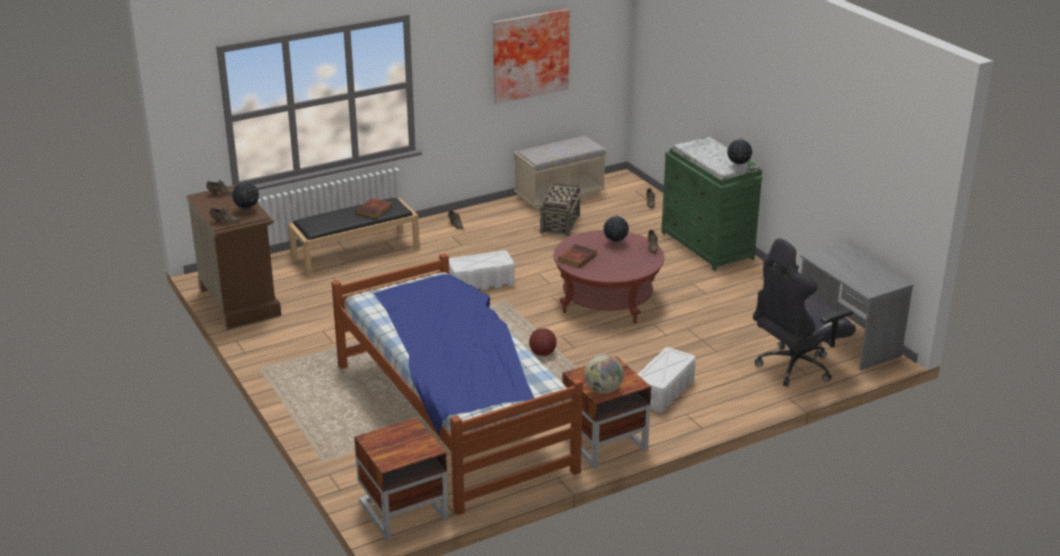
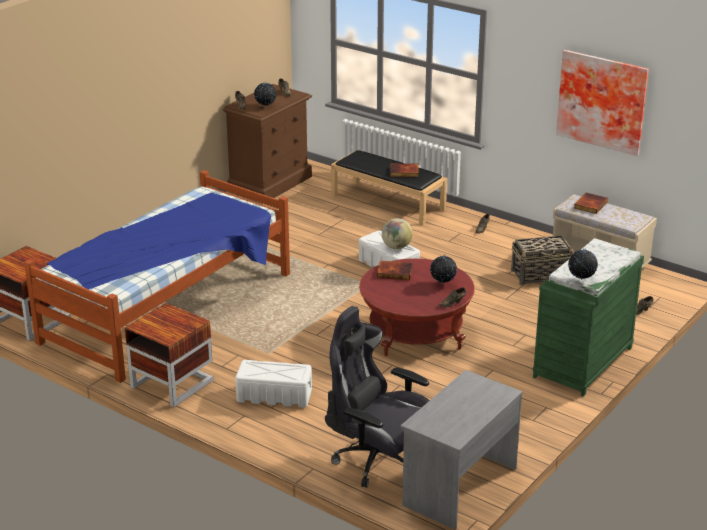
camera: 65 degrees right, 0 degrees up
(543, 353) = (293, 323): basketball -> none
(545, 150) = (590, 205): none -> book
(603, 390) = (148, 326): globe -> globe (396, 247)

